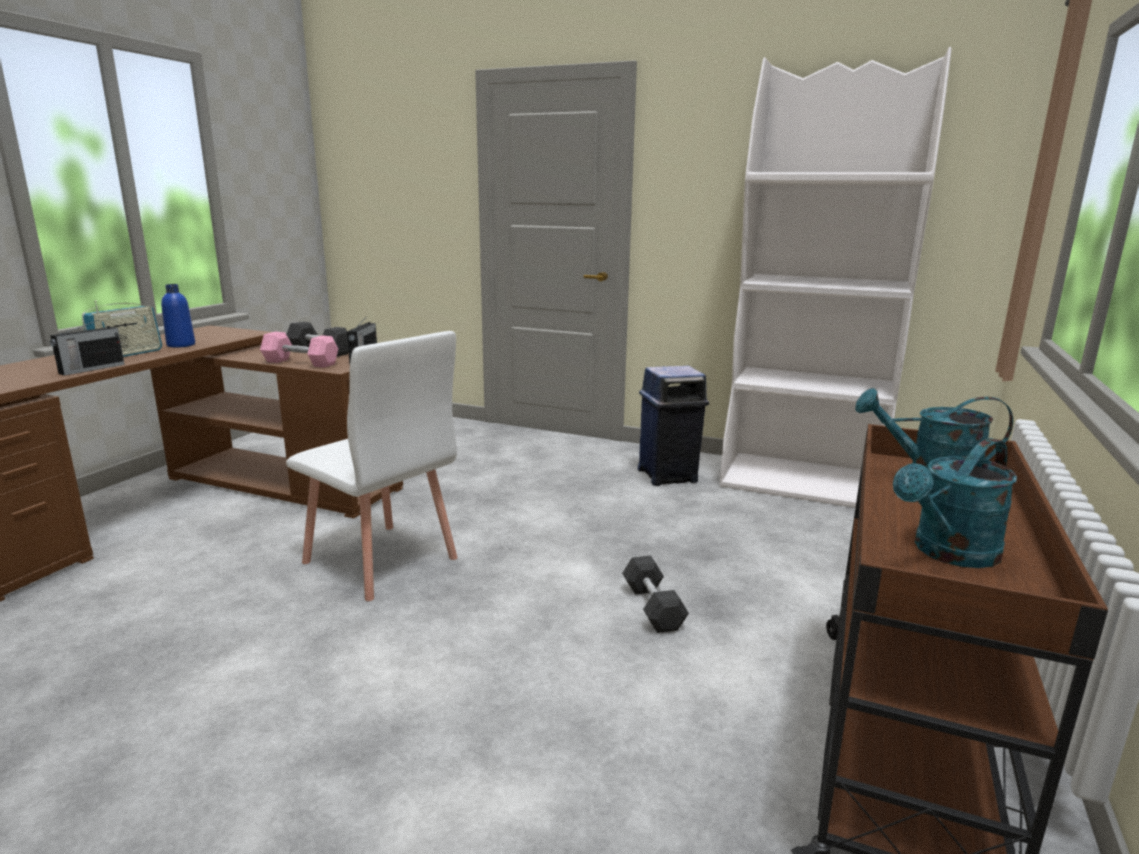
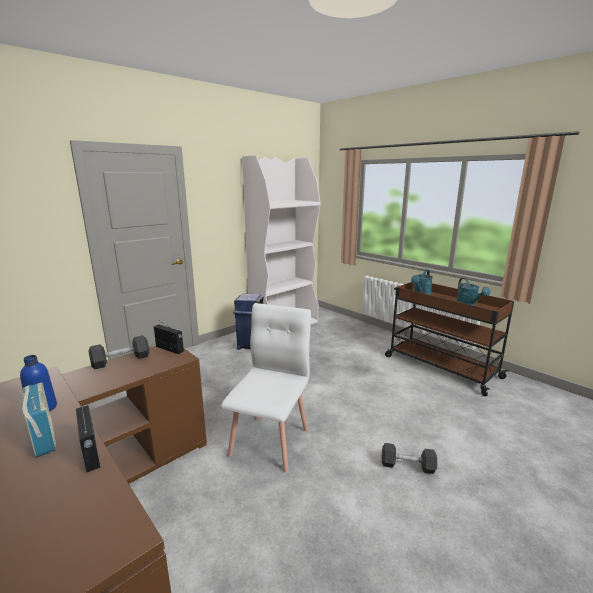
camera: 65 degrees left, 0 degrees up
(300, 363) = (149, 369): pink dumbbell -> none
(380, 561) = (270, 441): white chair -> white chair turned 45 degrees counterclockwise
(653, 607) = (356, 380): grey dumbbell -> grey dumbbell (407, 466)

